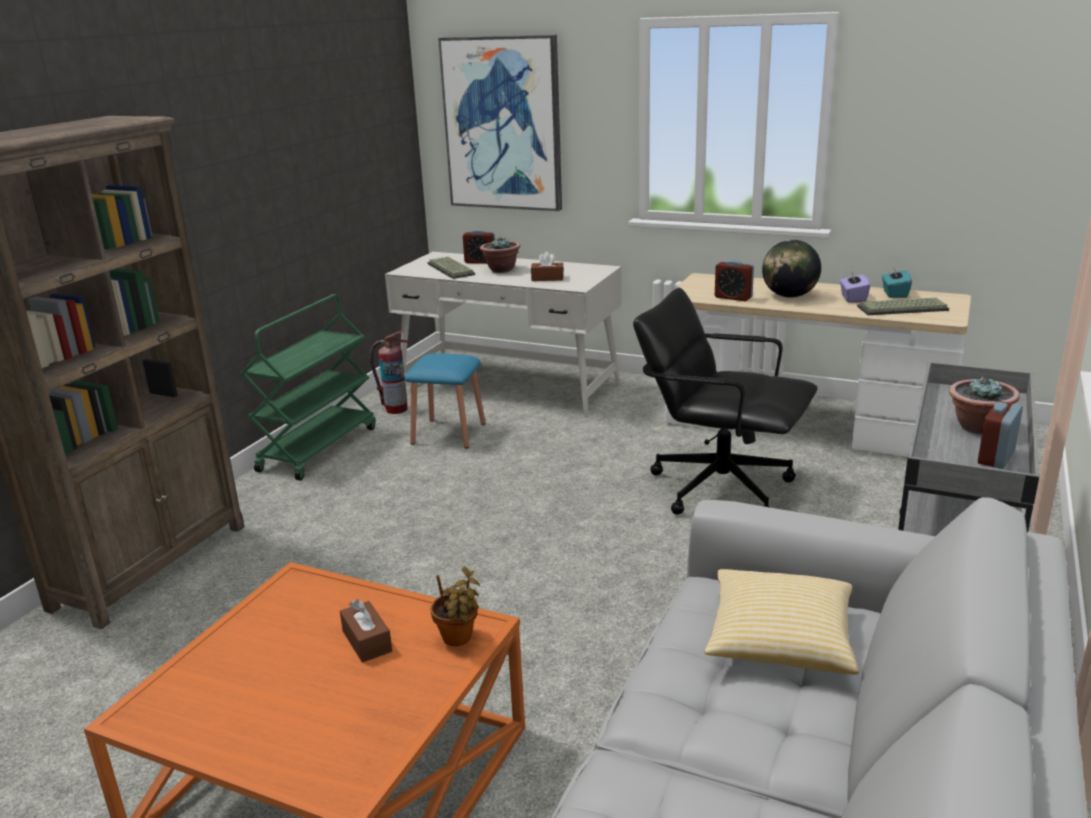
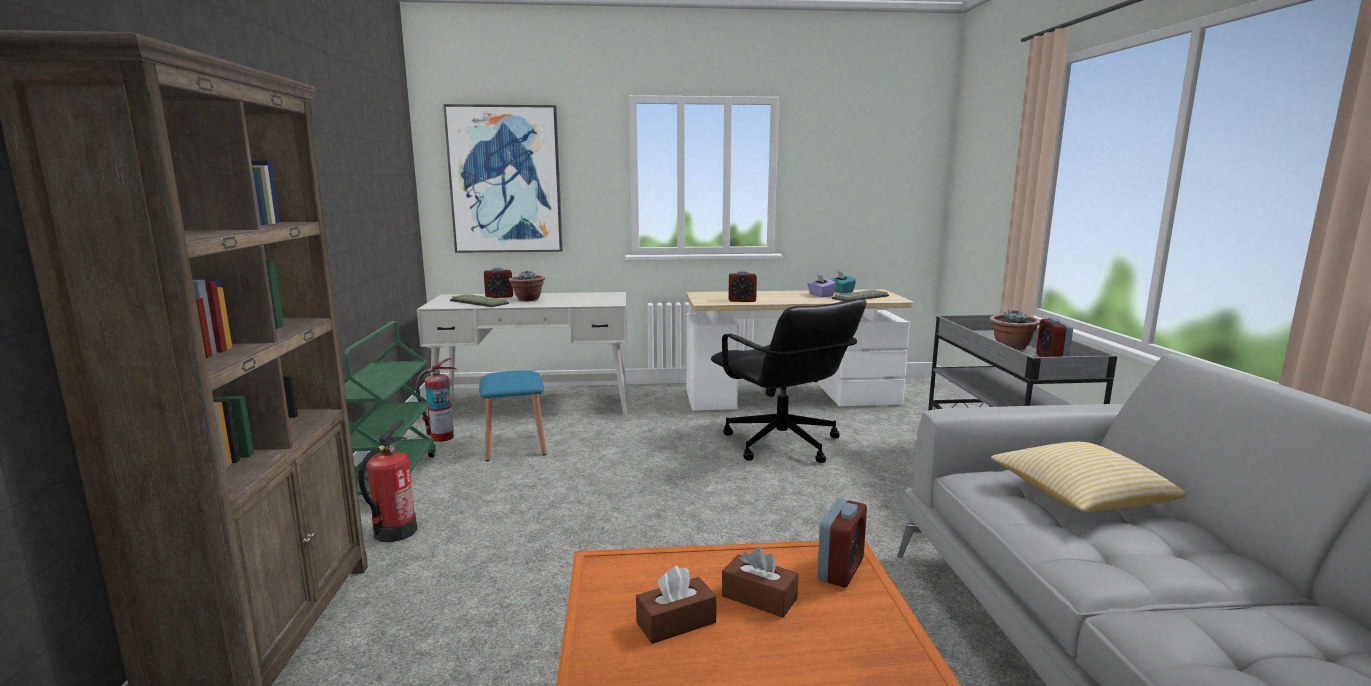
camera: 30 degrees left, 10 degrees down
(285, 500) = (394, 532): none -> fire extinguisher
(459, 639) = (840, 569): potted plant -> alarm clock
(547, 278) = (578, 301): brown tissue box -> brown tissue box (676, 622)
(719, 487) = (781, 444): black office chair -> black office chair turned 120 degrees counterclockwise
(789, 296) = (778, 297): globe -> none

